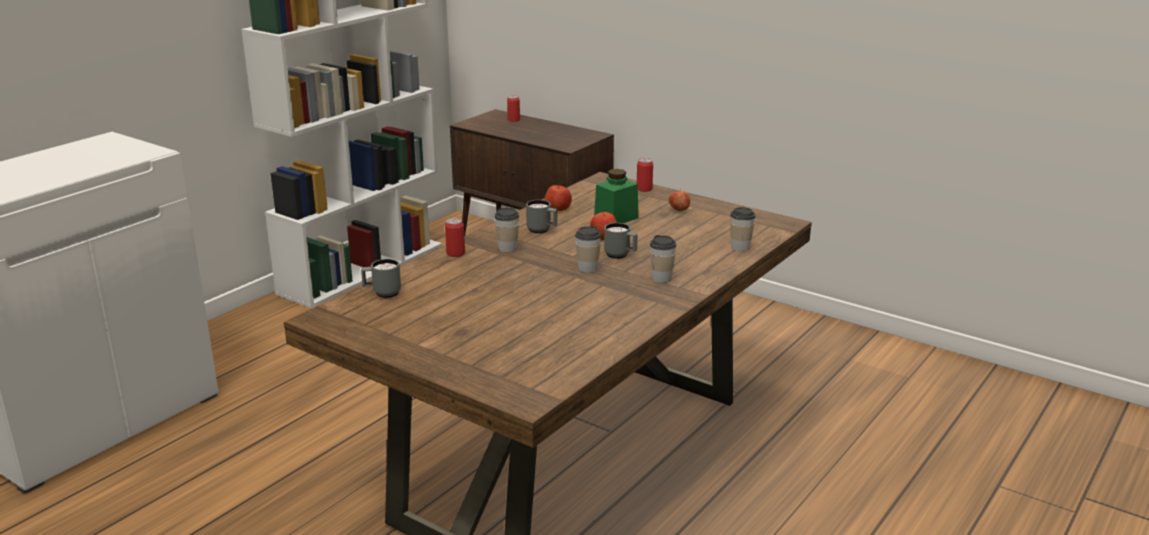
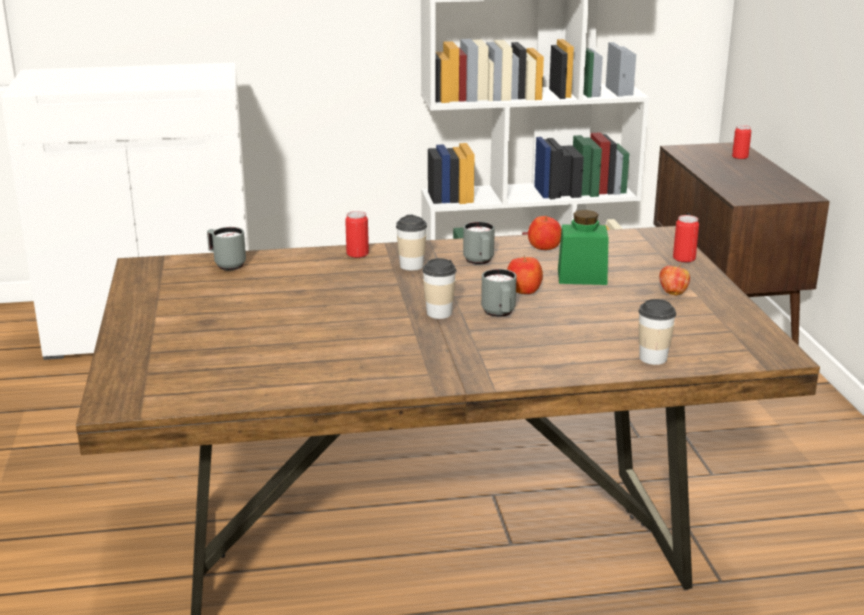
camera: 45 degrees right, 0 degrees up
(661, 278) = (488, 352): cup -> none

